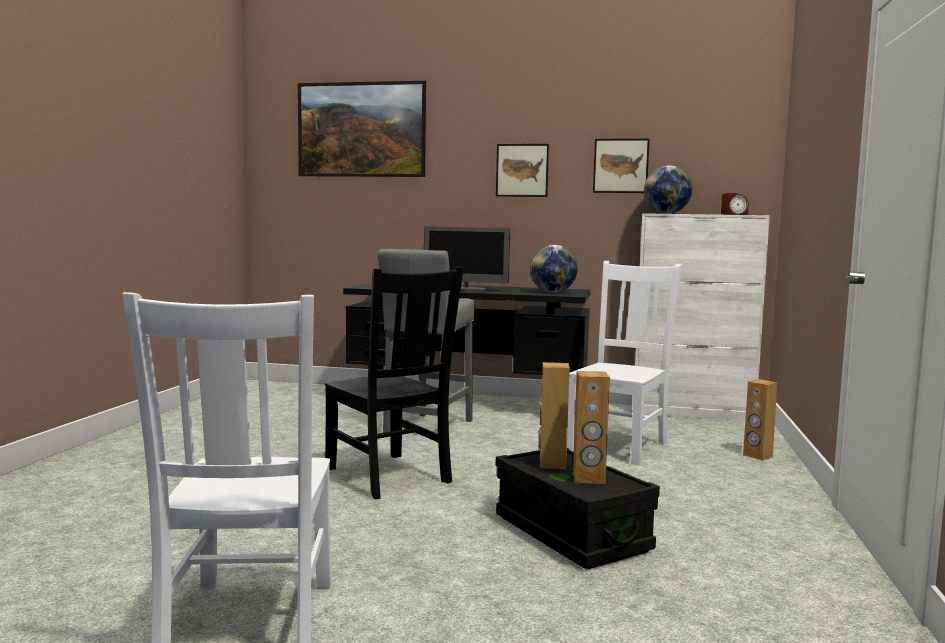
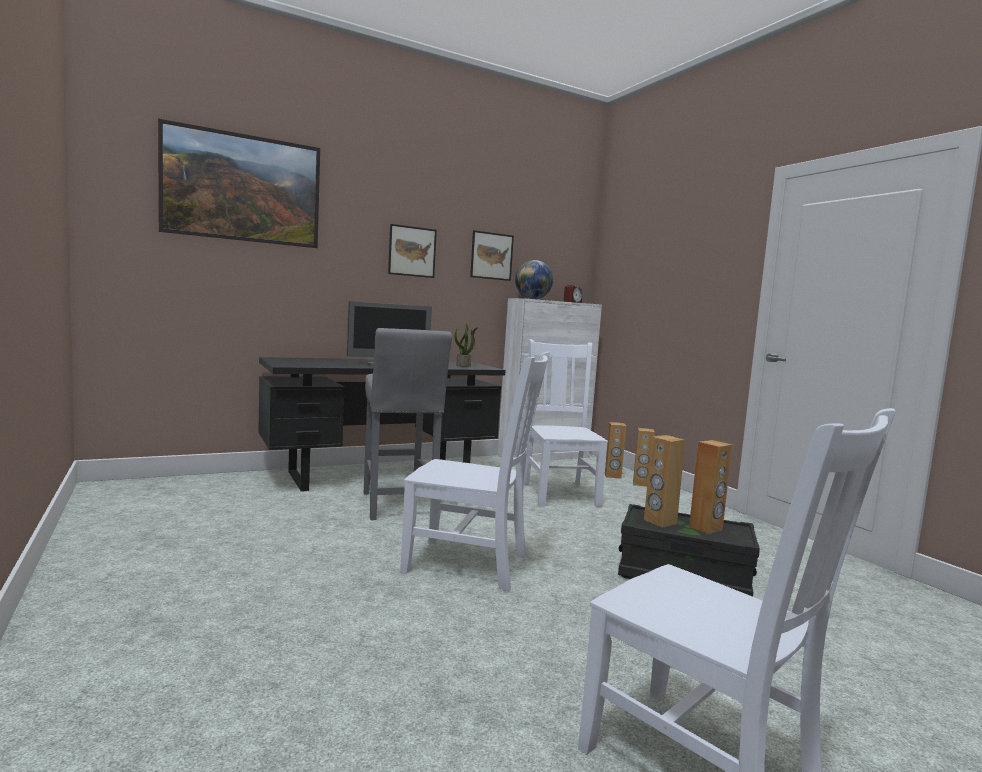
camera: 40 degrees left, 0 degrees up
(389, 477) = (471, 564): black chair -> white chair
(552, 292) = (463, 365): globe -> potted plant
(737, 443) = (613, 476): none -> brown speaker

